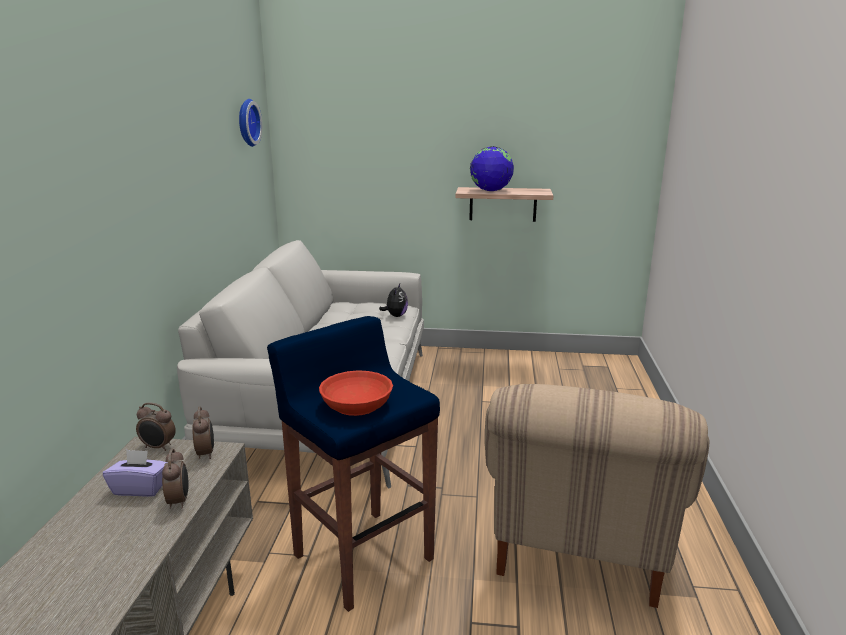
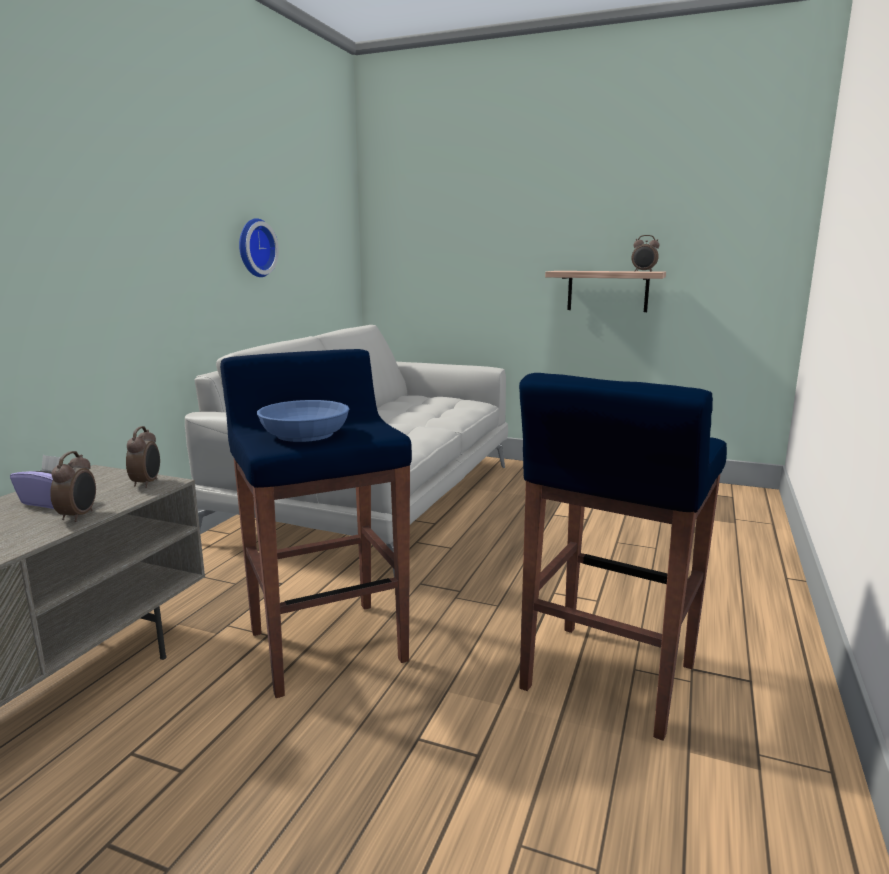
camera: 15 degrees right, 5 degrees down
(158, 447) = (106, 474): alarm clock -> alarm clock (643, 271)
(246, 122) = (323, 192): wall clock -> wall clock (254, 248)
(357, 404) = (305, 434): red bowl -> blue bowl
(395, 315) = (464, 408): plush toy -> none
(490, 191) = (589, 271): globe -> none
(579, 547) = (607, 679): beige armchair -> blue stool

